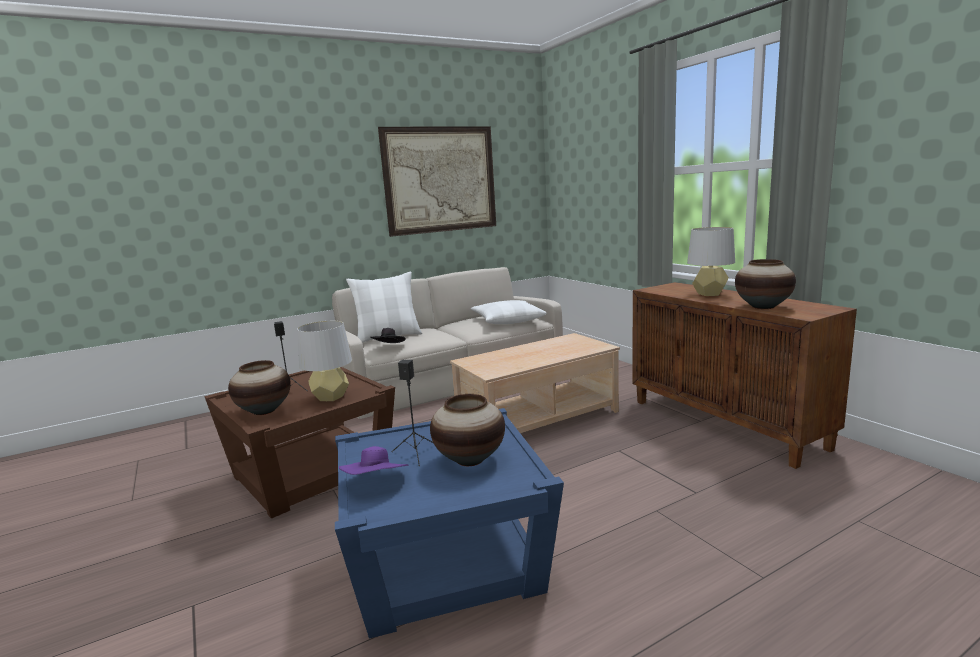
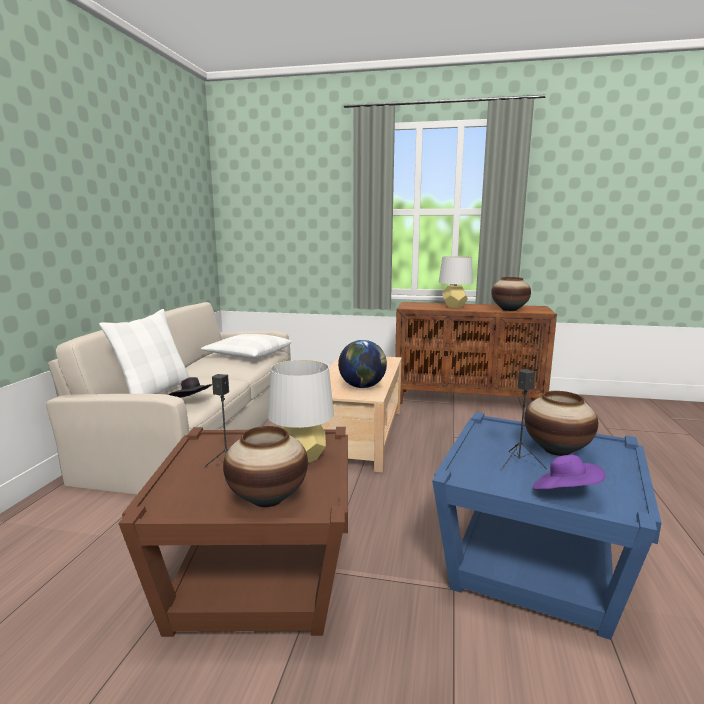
camera: 50 degrees left, 0 degrees up
(440, 180) = (143, 200): picture -> none
(505, 364) = (362, 386): none -> globe

